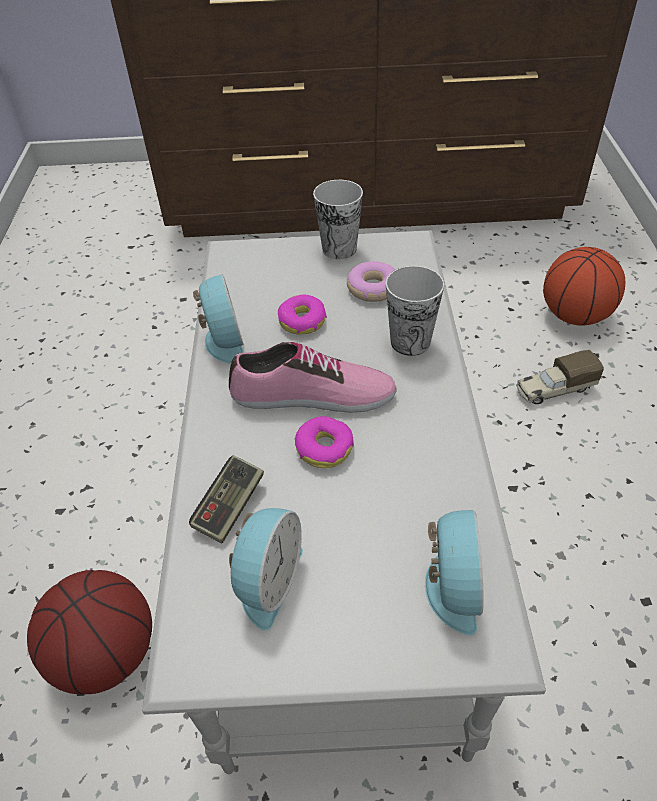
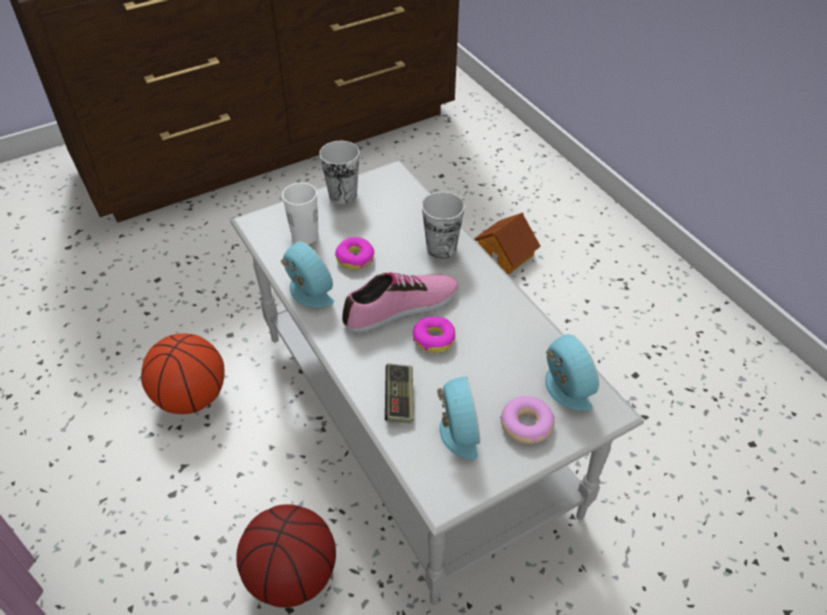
camera: 30 degrees left, 0 degrees up
(267, 280) = (305, 236): none -> white cup
(373, 288) = (389, 217): donut -> donut (526, 425)
(554, 389) = (505, 253): toy truck -> toy house
(574, 316) = (491, 192): basketball -> basketball (191, 397)

